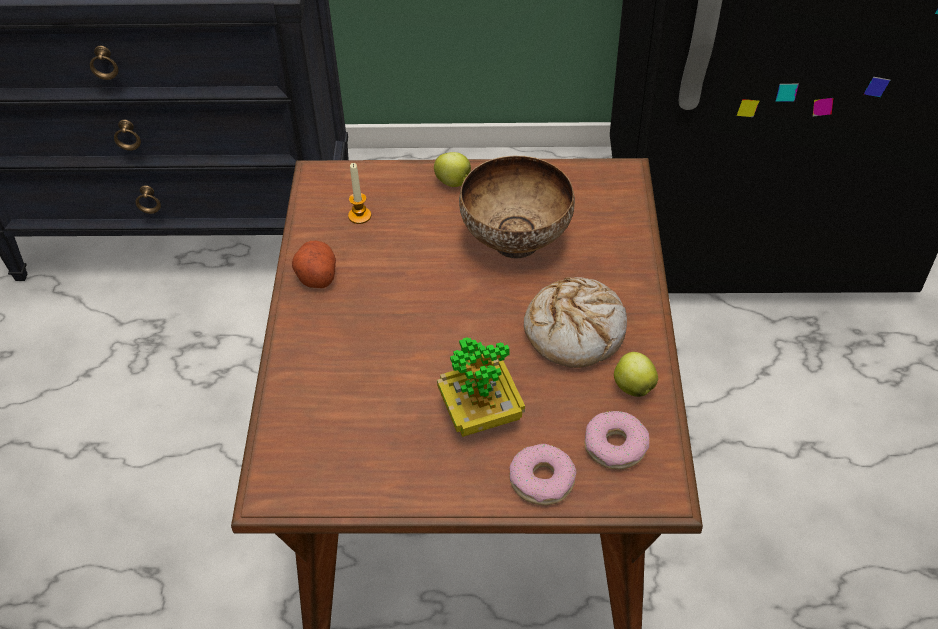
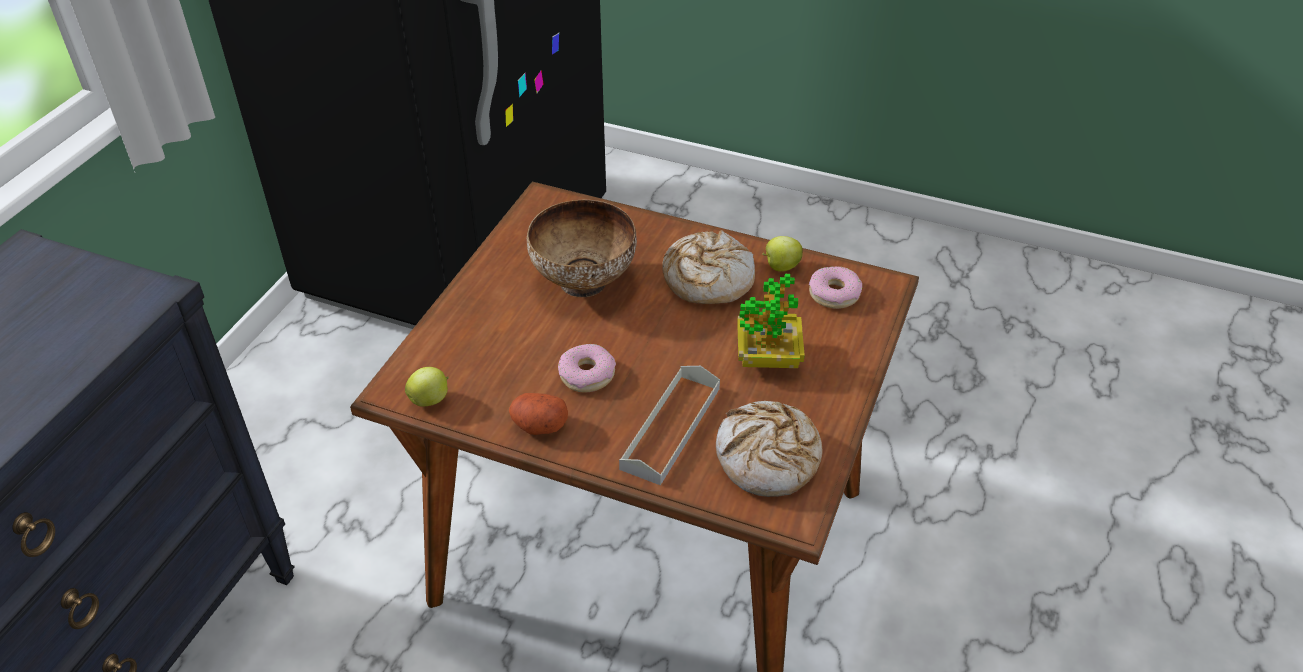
camera: 70 degrees left, 5 degrees down
(337, 450) = (768, 458): none -> bread
(349, 365) = (671, 428): none -> grey tray
(359, 216) = (477, 374): candle -> none
(454, 182) = (478, 299): apple -> apple (430, 400)
(542, 480) = (851, 342): donut -> donut (587, 375)

